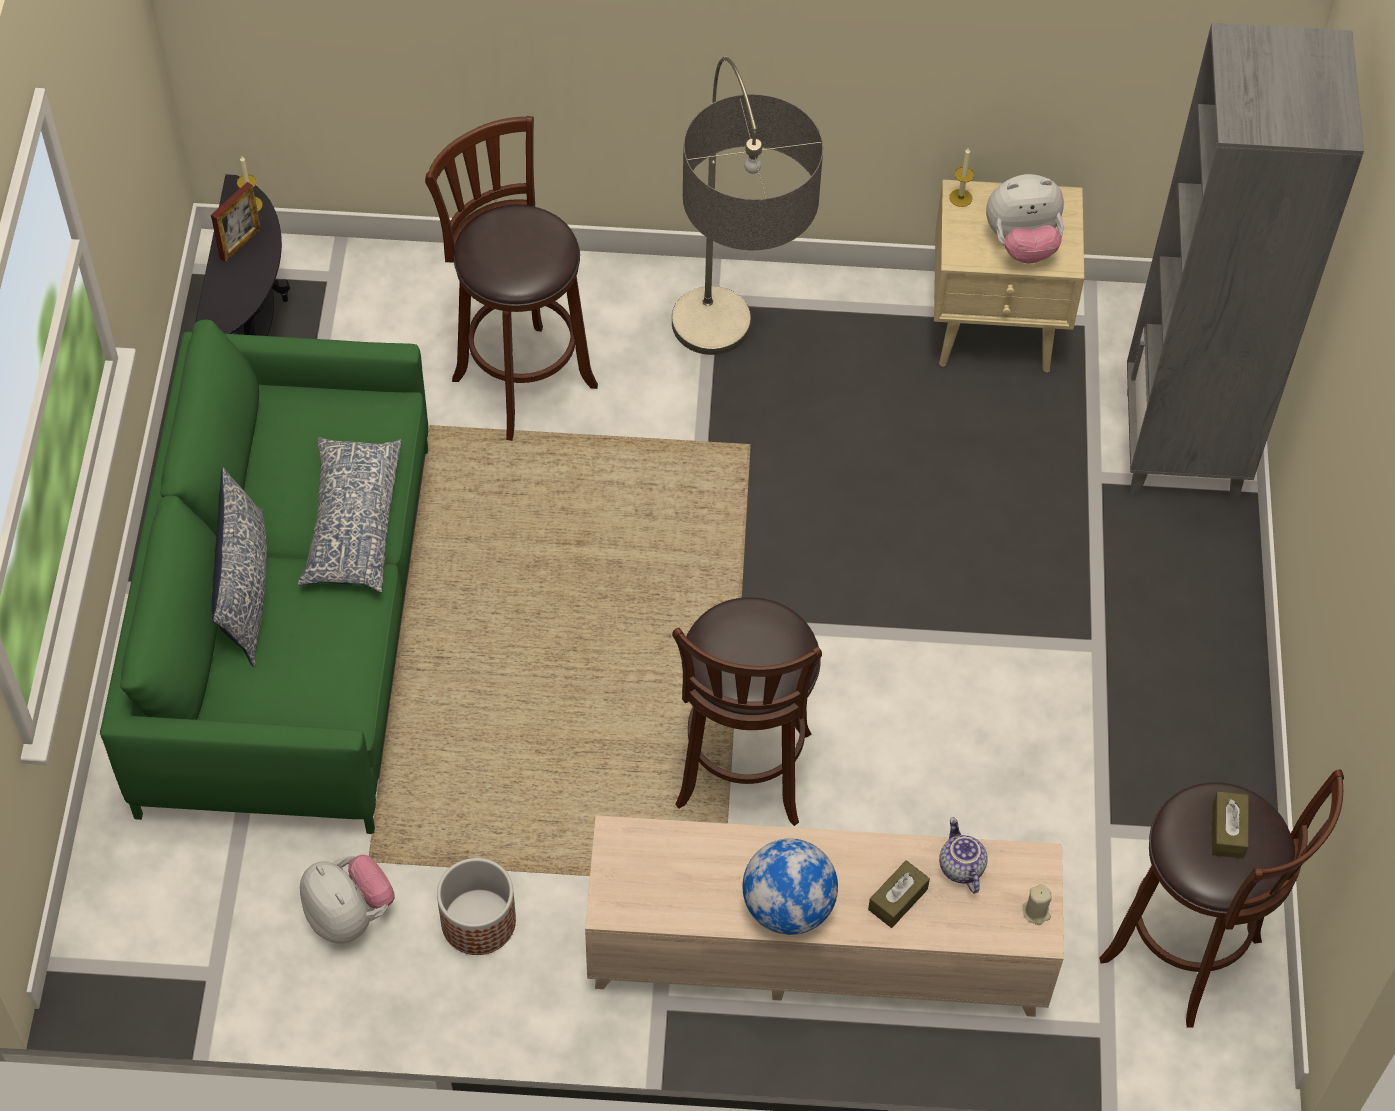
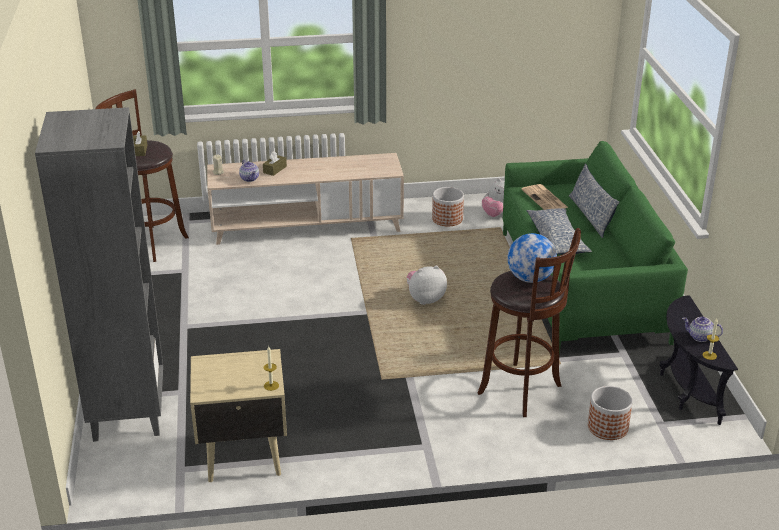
camera: 170 degrees right, 25 degrees down
(240, 244) = (699, 337): picture frame -> teapot
(310, 664) = (545, 199): none -> newspaper
(420, 285) = (607, 427): none -> planter
(729, 400) = (399, 397): floor lamp -> none
(742, 777) = (351, 266): brown stool -> none
(788, 907) = (318, 164): globe -> globe (530, 278)
(1022, 243) = (230, 367): plush toy -> plush toy (425, 299)

